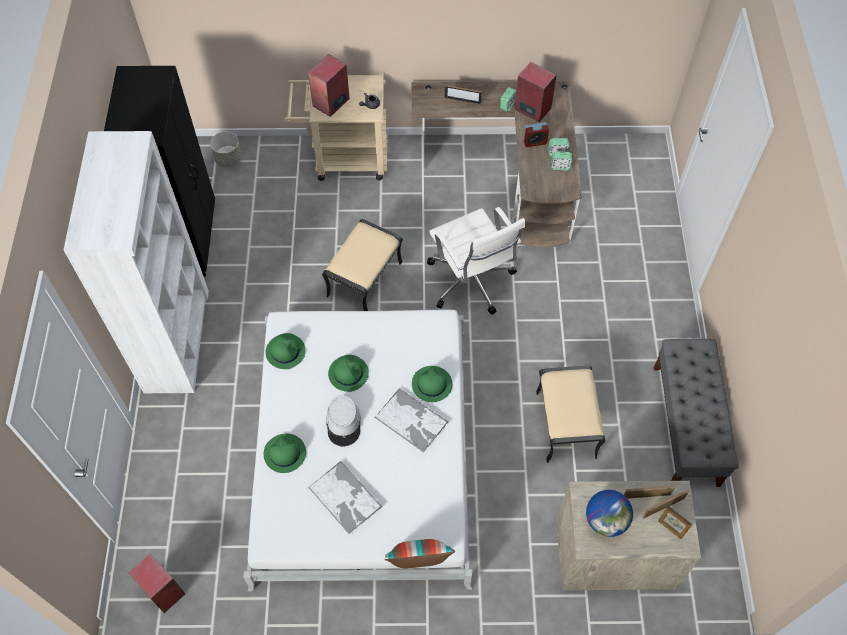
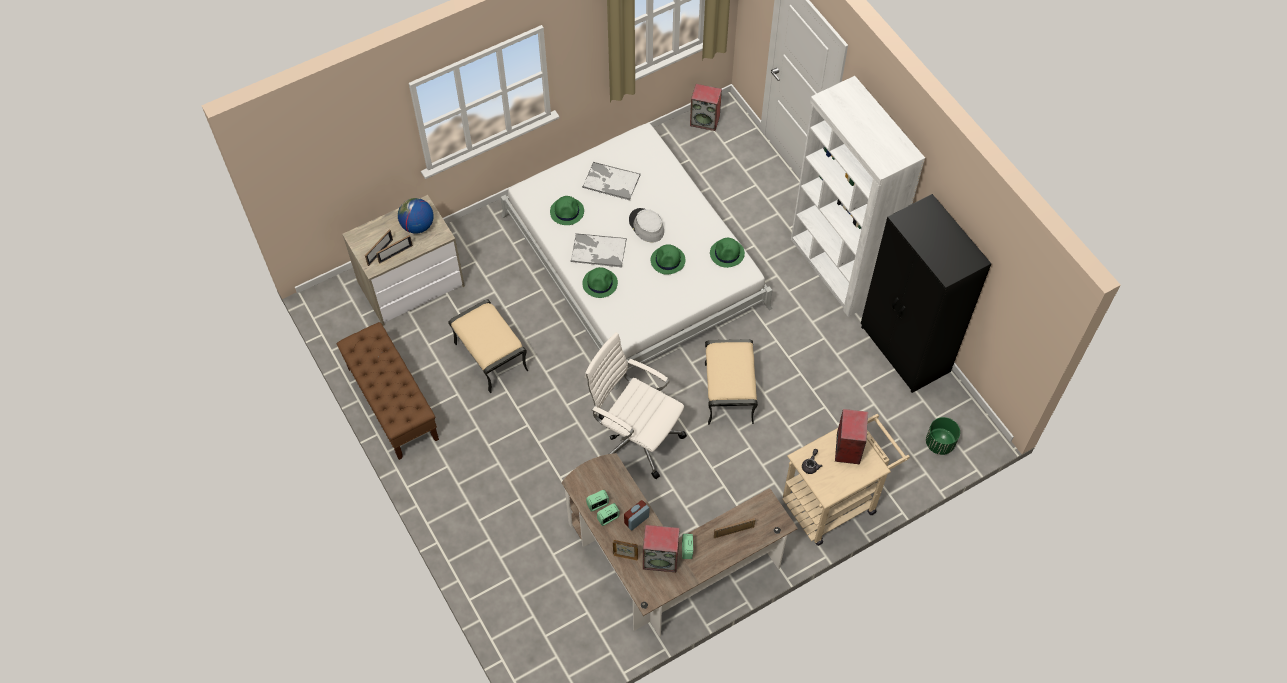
camera: 150 degrees right, 0 degrees up
(228, 159) = (940, 443): grey planter -> green planter
(284, 453) = (673, 188): green hat -> green hat (567, 211)
(418, 562) = (537, 171): pillow -> none
(670, 529) = (370, 241): picture frame -> picture frame (625, 556)
(686, 425) = (392, 403): grey bench -> brown bench

